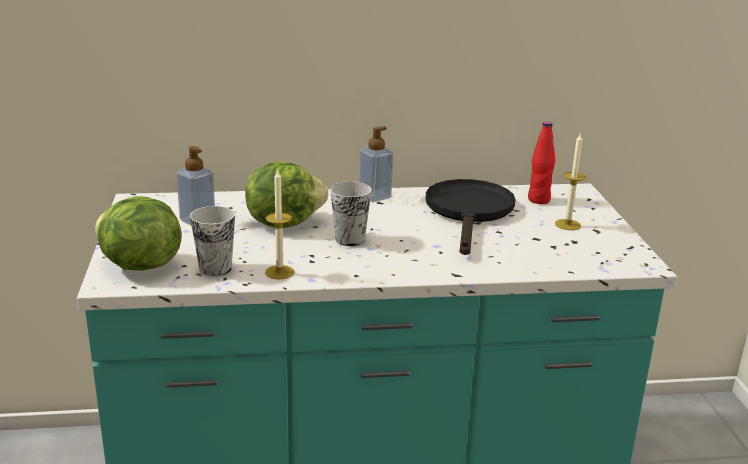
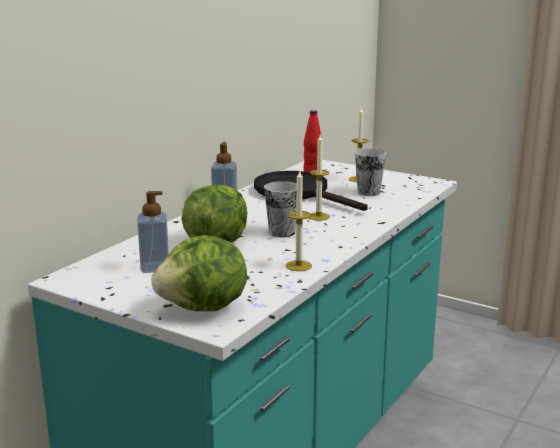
camera: 50 degrees left, 5 degrees down
(215, 268) = (257, 283): cup -> cup (368, 192)
(419, 241) = (318, 216): none -> candle

